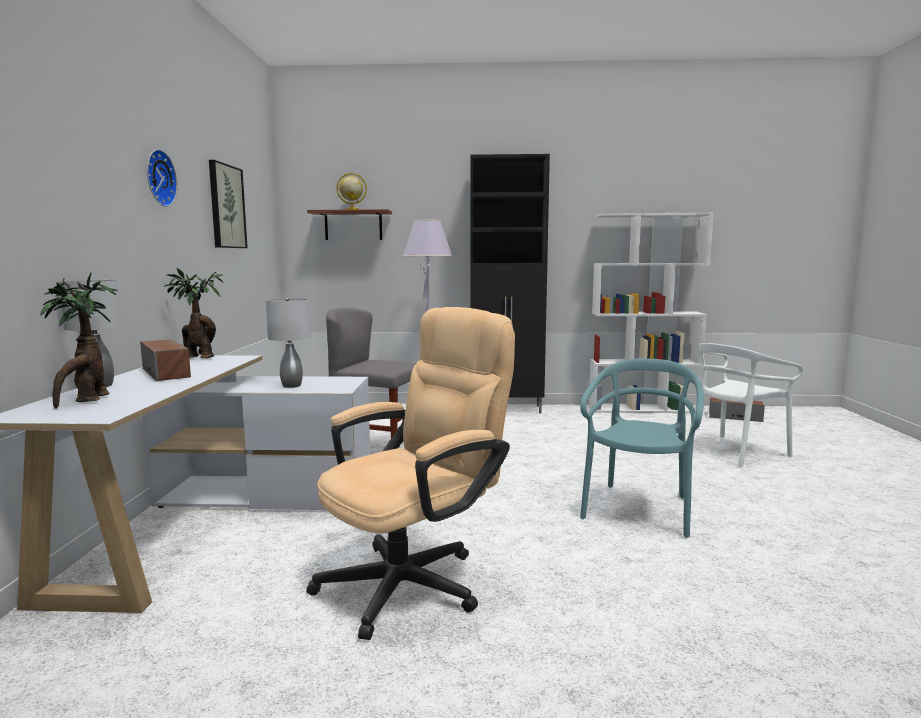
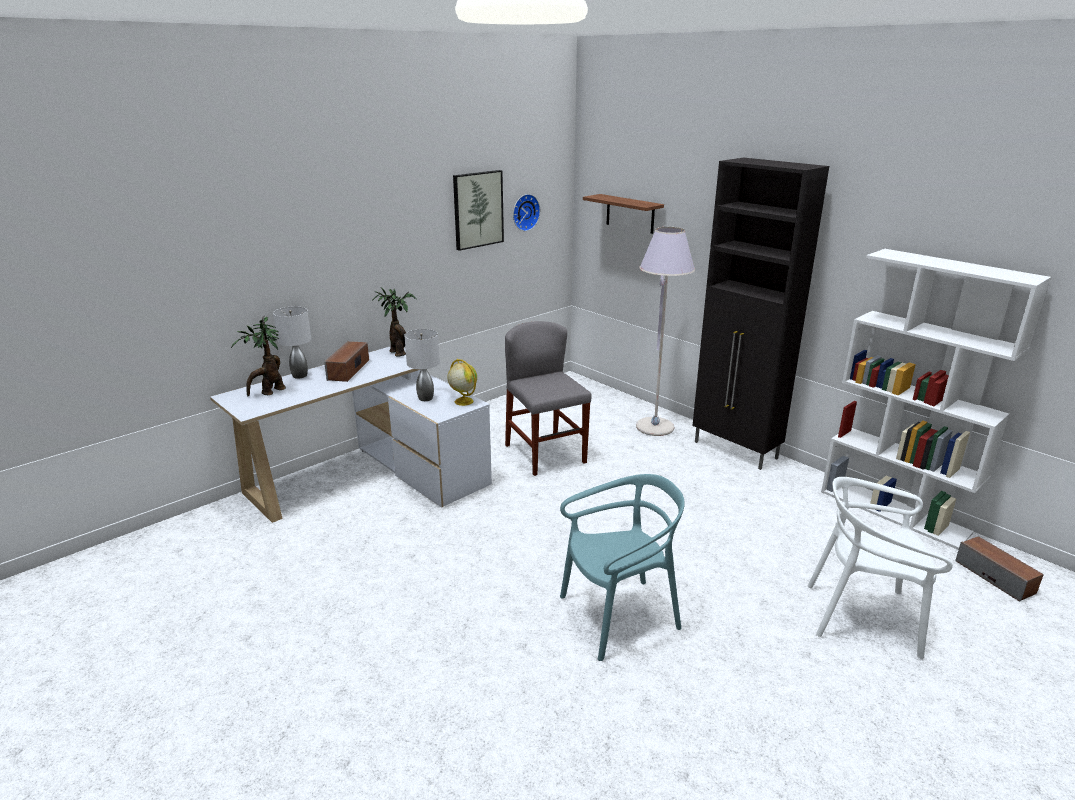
camera: 45 degrees right, 15 degrees up
(158, 178) = (381, 212): wall clock -> wall clock (524, 212)
(351, 210) = (622, 200): globe -> globe (463, 401)
(415, 580) = (391, 578): beige office chair -> none

